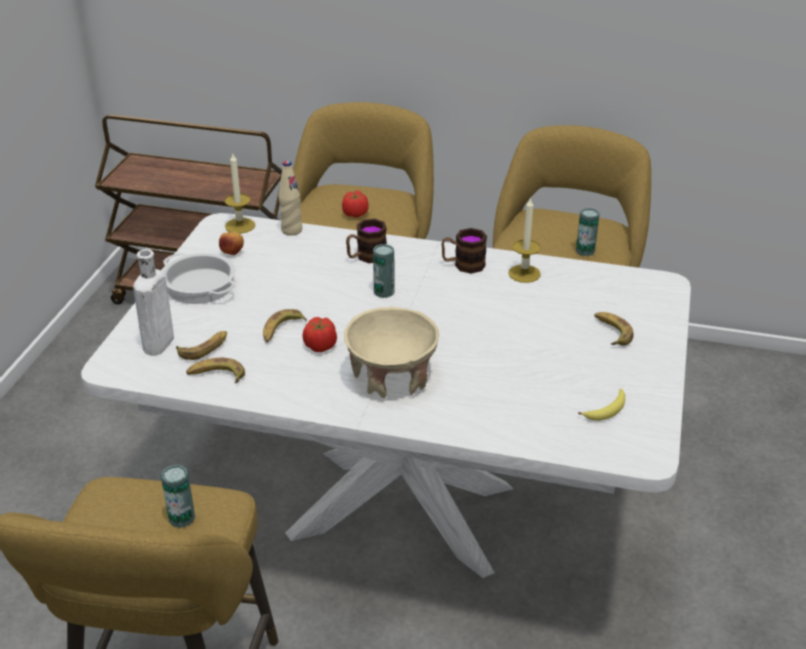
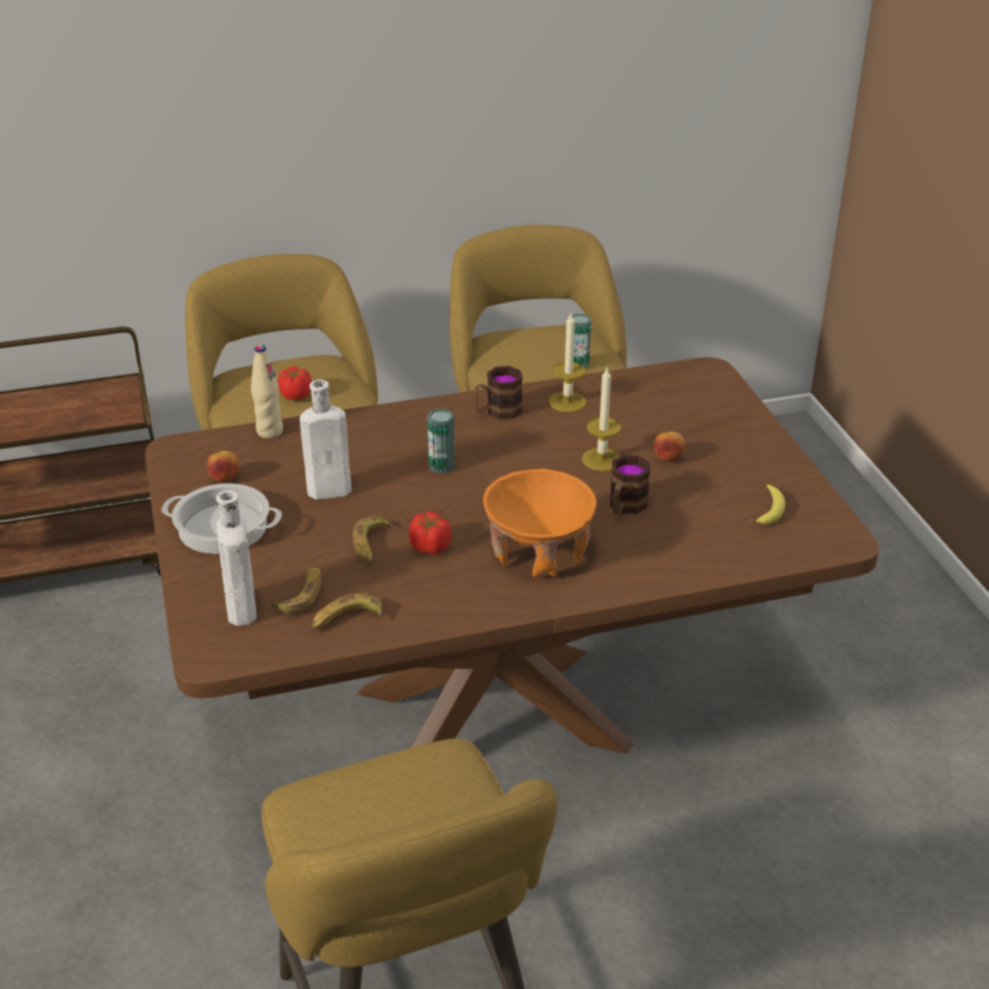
camera: 30 degrees left, 0 degrees up
(182, 518) = (423, 791): can -> none
(240, 226) = (201, 445): candle -> candle (601, 459)
(293, 284) = (332, 490): none -> white bottle
(366, 257) = (385, 435): mug -> mug (625, 507)
(392, 377) = (538, 552): beige bowl -> orange bowl
(403, 511) = (494, 720): white dining table -> brown dining table
(561, 341) = (668, 458): none -> apple
(611, 332) = (704, 434): banana -> none

